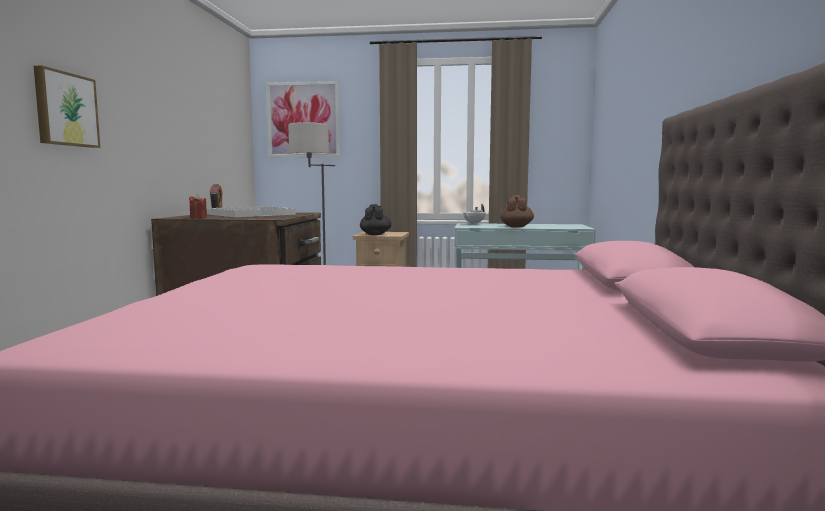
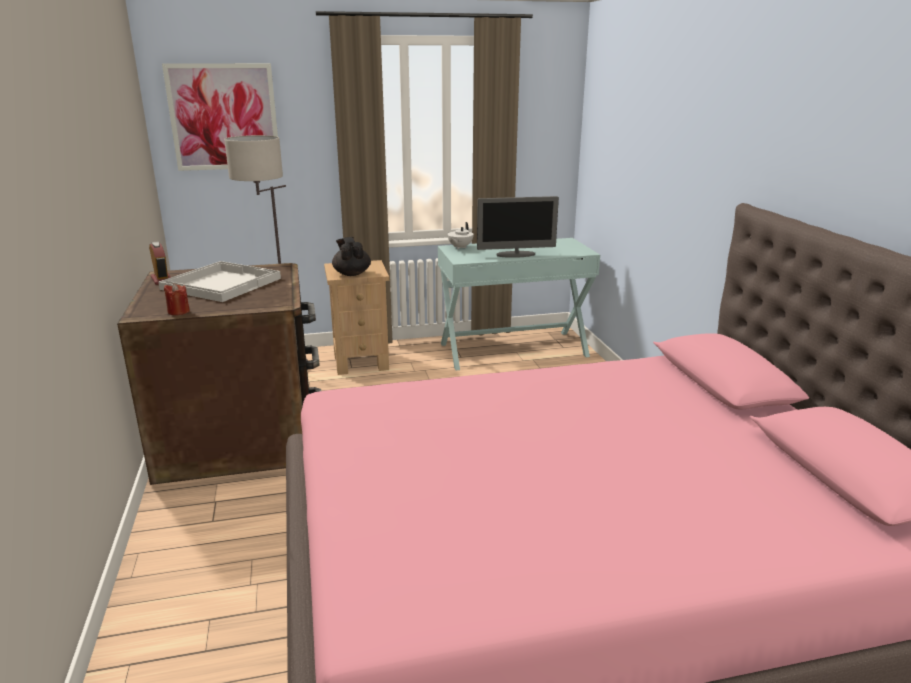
camera: 20 degrees left, 15 degrees up
(65, 109) = (42, 232): picture -> none
(516, 227) = (516, 254): brown teapot -> monitor

